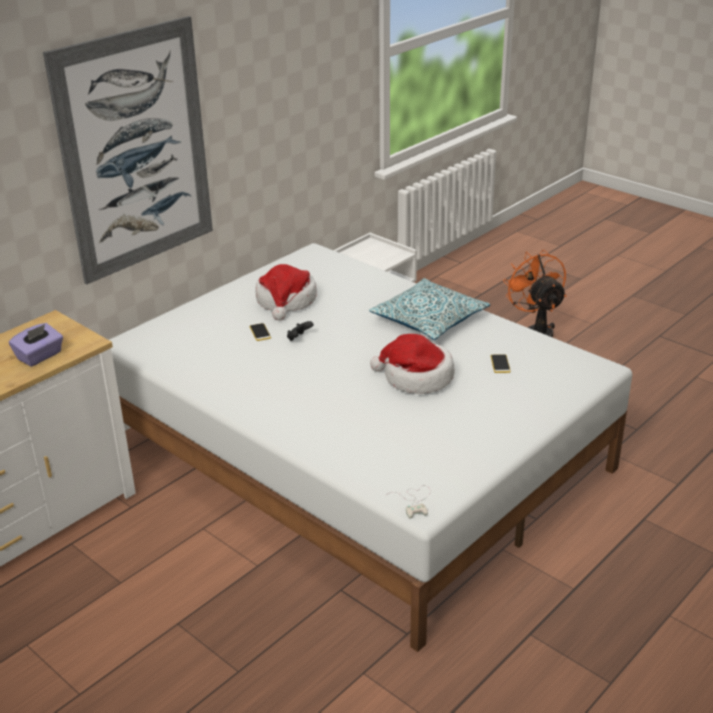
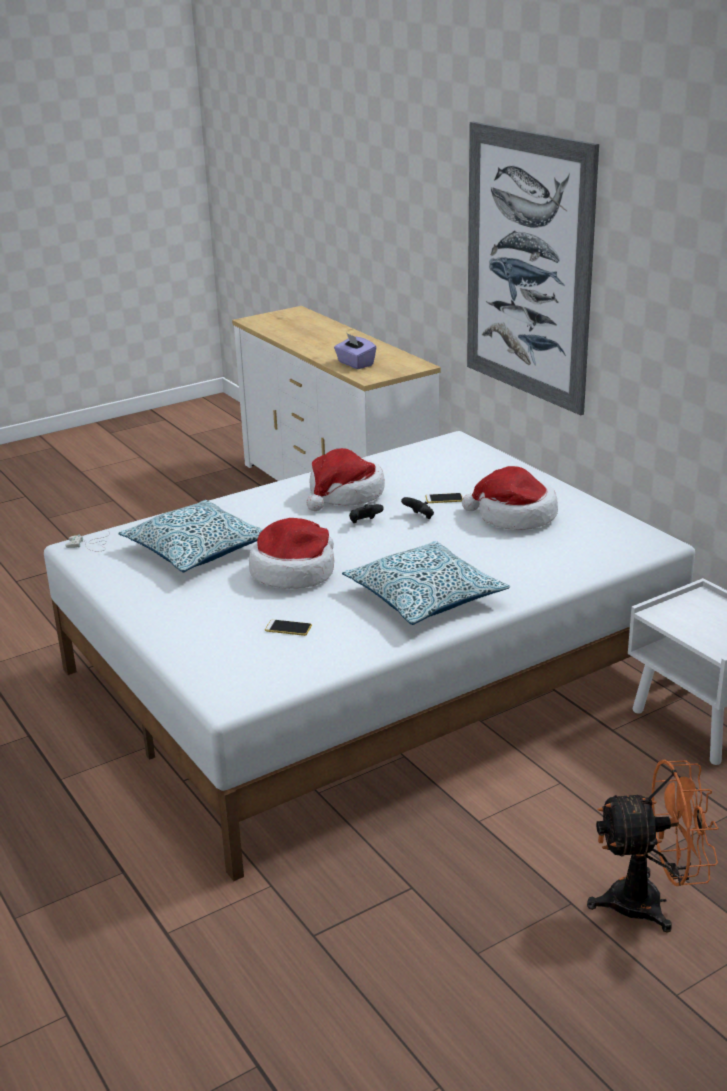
camera: 105 degrees right, 5 degrees down
(262, 379) = (345, 495): none -> hat
(316, 361) = (364, 523): none -> black game controller
(399, 434) = (197, 550): none -> pillow

